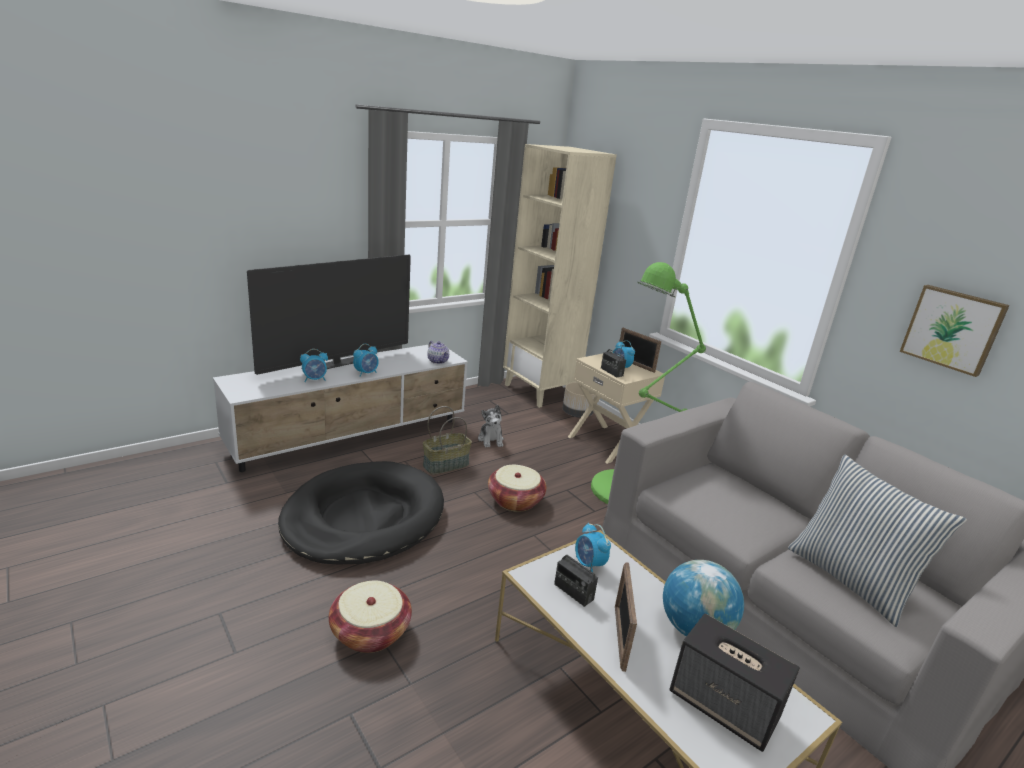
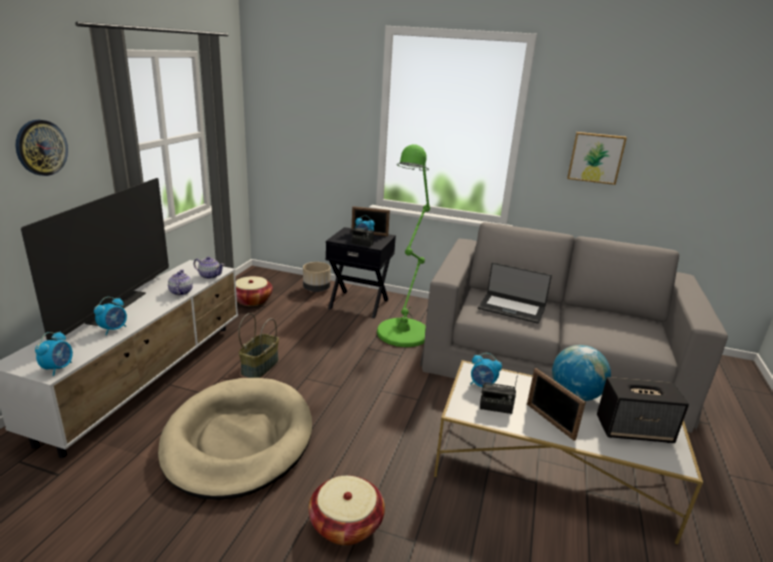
camera: 35 degrees left, 0 degrees up
(309, 210) = (41, 147): none -> wall clock
(363, 517) = (238, 440): black dog bed -> beige dog bed
(366, 373) = (158, 307): alarm clock -> alarm clock (58, 368)
(397, 367) = (180, 292): none -> teapot
(491, 440) = (274, 332): plush toy -> none
(515, 500) = (341, 371): basket -> basket (252, 300)
(540, 391) = (271, 280): beige bookcase -> none
(607, 443) = (359, 303): beige nightstand -> black nightstand
(728, 500) = (511, 308): none -> laptop
(850, 579) = (610, 329): pillow -> none

